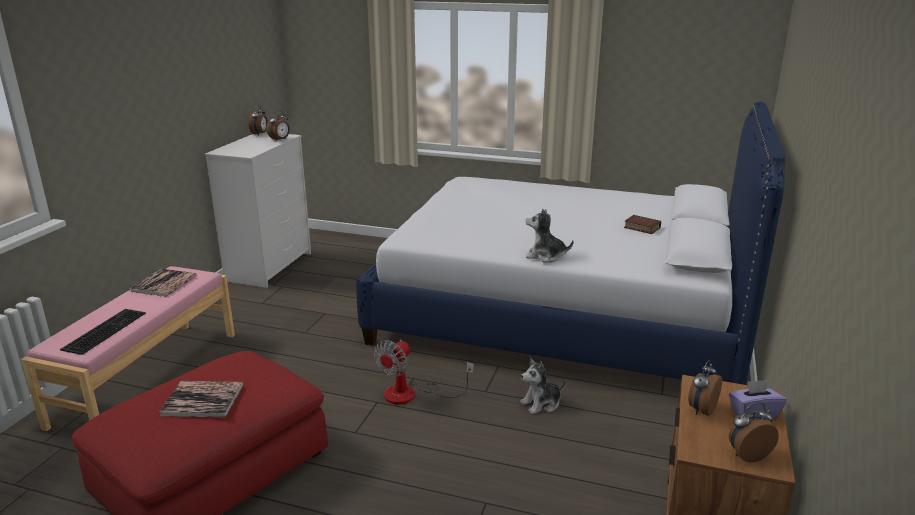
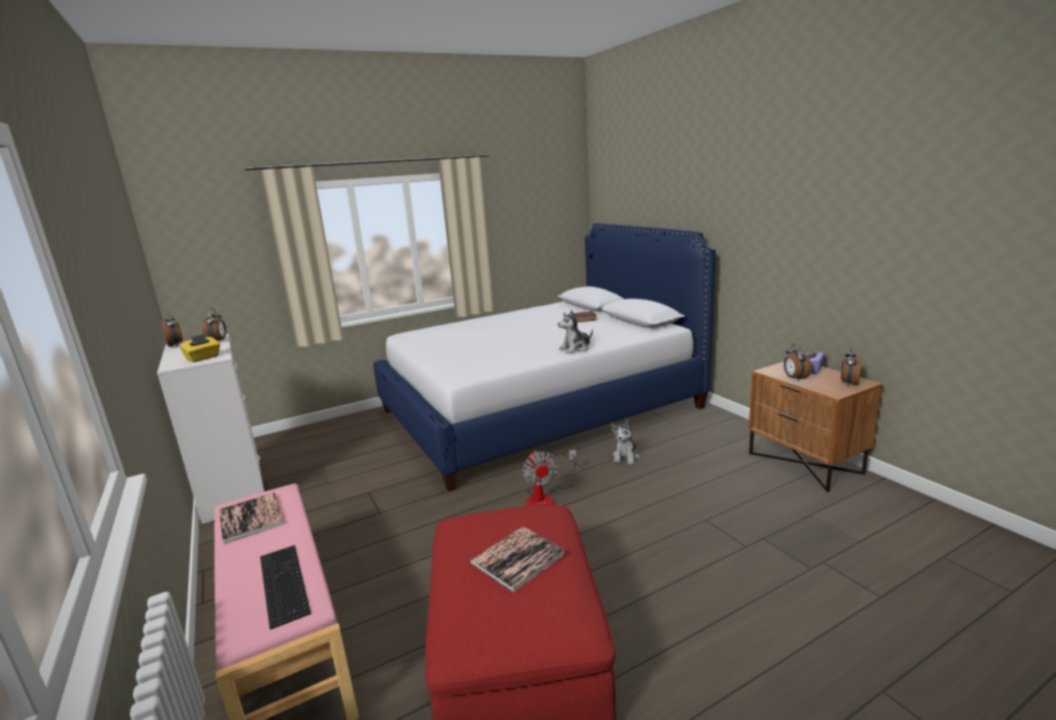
camera: 45 degrees left, 5 degrees down
(243, 151) = (203, 358): none -> yellow tissue box

